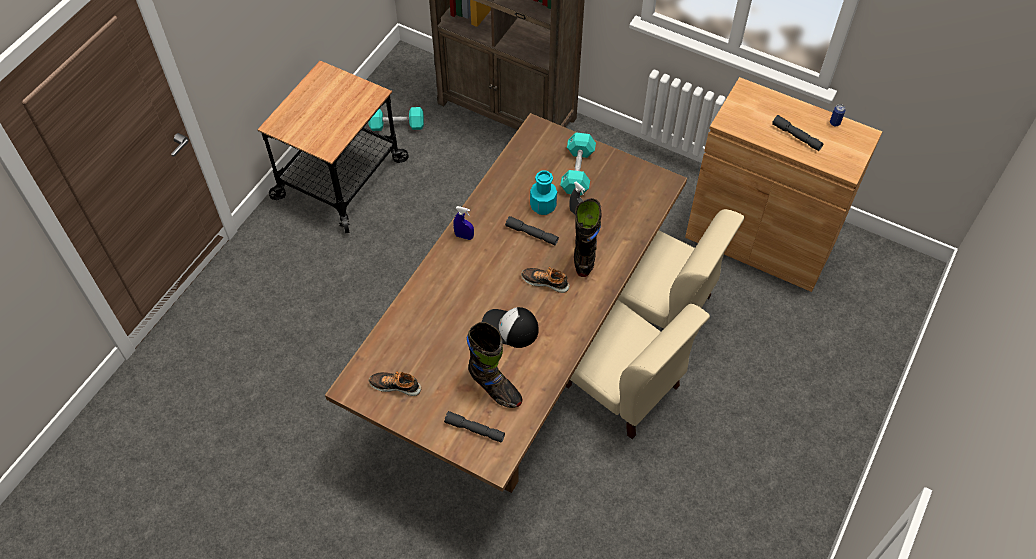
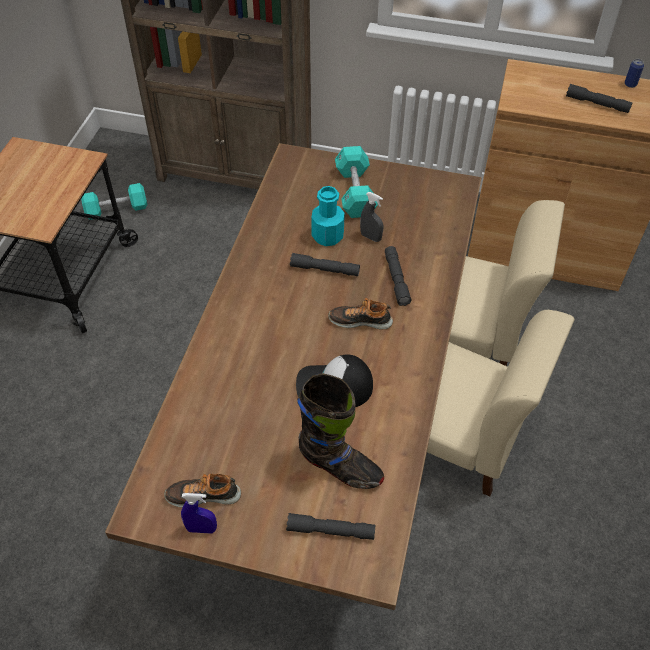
camera: 15 degrees left, 5 degrees down
(464, 236) = (242, 288): blue spray bottle -> blue spray bottle (201, 529)
(584, 254) = (396, 279): black boot -> grey flashlight

